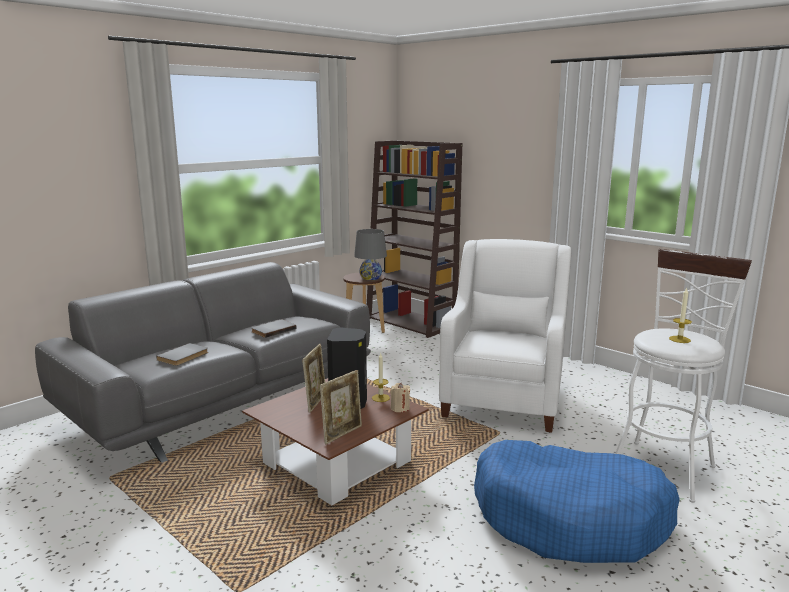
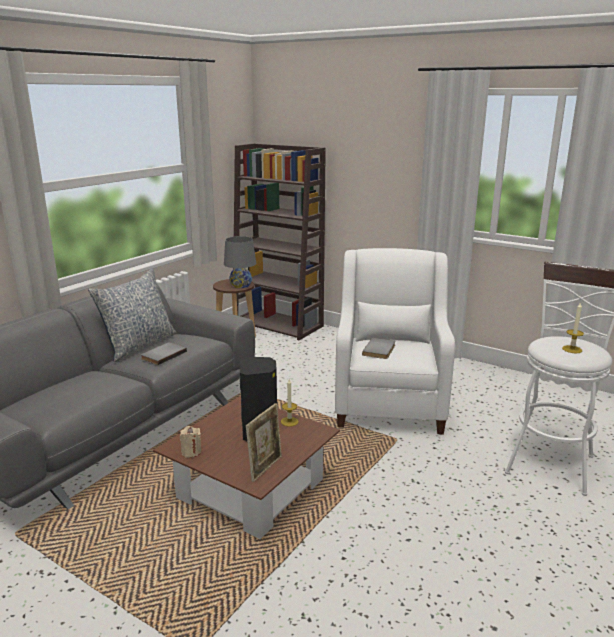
camera: 10 degrees left, 5 degrees up
(184, 356) = (79, 395): grey book -> grey book (380, 350)
(255, 322) = (139, 345): none -> pillow
(316, 402) = (226, 433): picture frame -> none
(400, 408) = (312, 432): beige candle -> beige candle (191, 452)
(570, 518) = (486, 525): blue dog bed -> none

